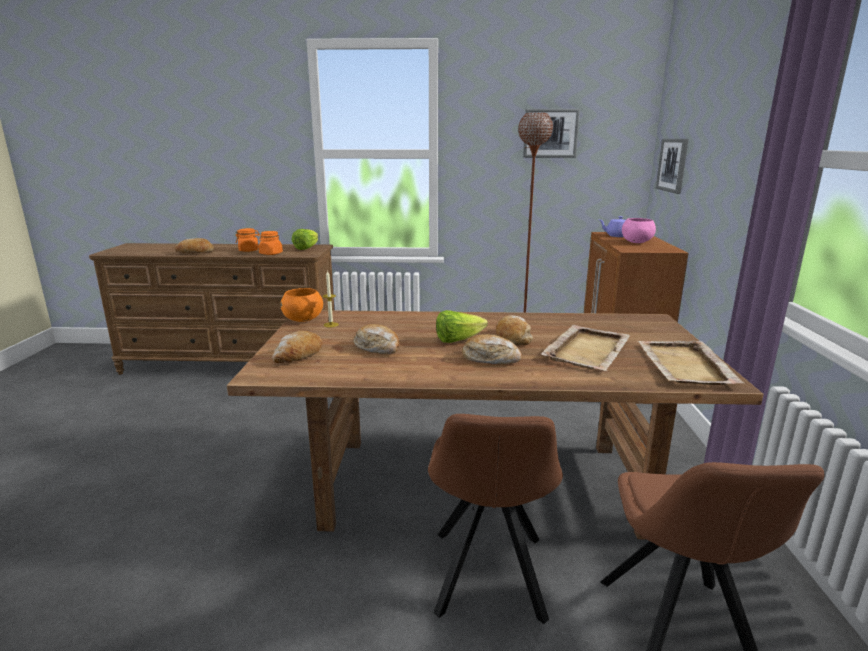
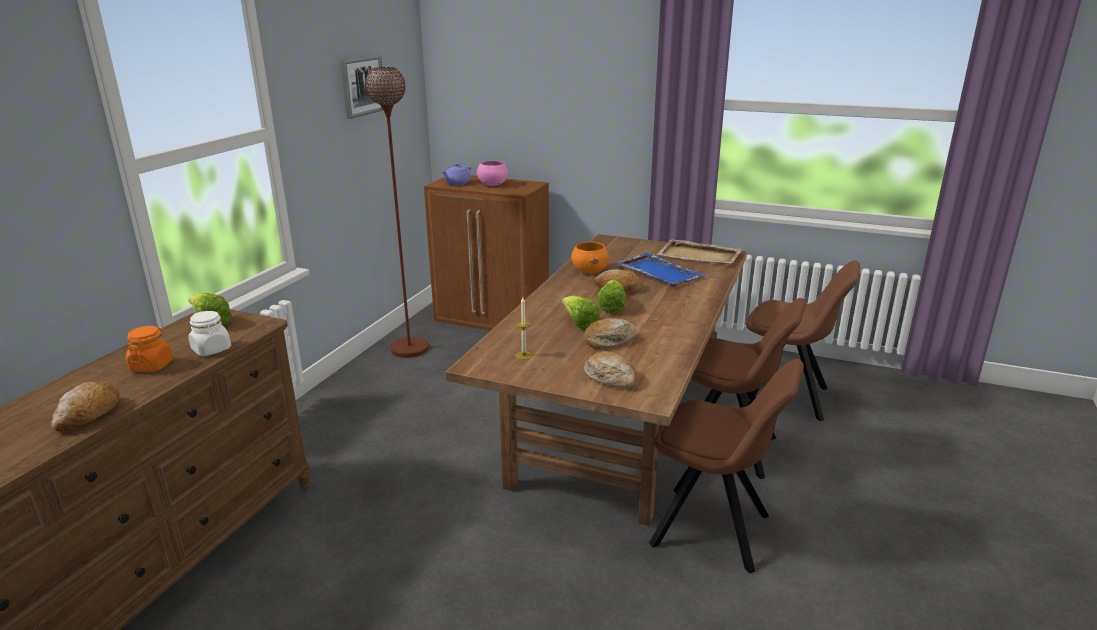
camera: 70 degrees left, 5 degrees up
(271, 253) = (211, 349): orange jar -> white jar
(303, 320) = (493, 369): orange bowl -> orange bowl (590, 271)
(320, 578) = (712, 530): none -> brown chair
(407, 333) = (579, 324): none -> lettuce
(490, 358) = (660, 303): bread -> none
(587, 350) = (658, 272): beige tray -> blue tray
(673, 165) = (479, 106): picture -> none

